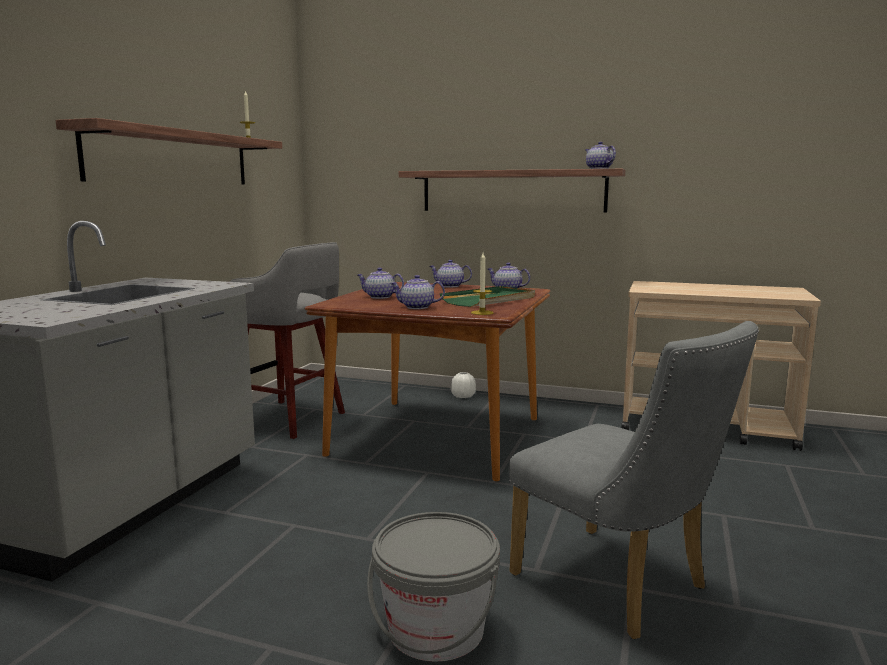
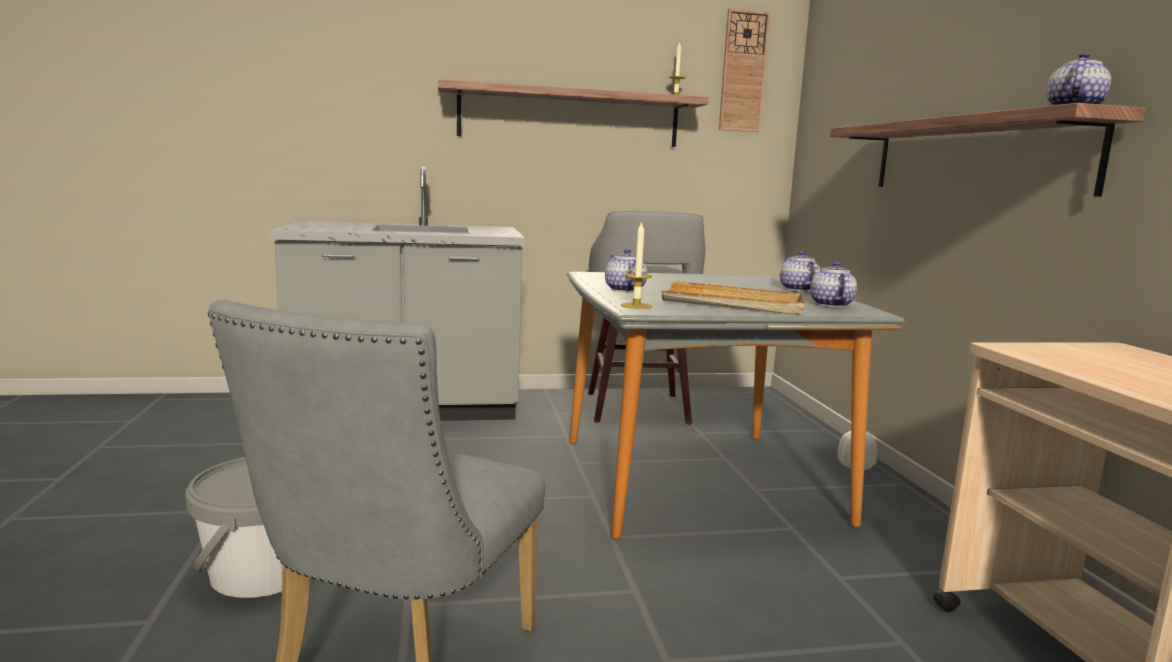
camera: 60 degrees right, 0 degrees up
(273, 118) = (743, 71): none -> wall clock
(379, 297) = (660, 279): teapot -> none
(438, 437) = (698, 480): brown dining table -> grey dining table
(490, 300) = (733, 304): green tray -> beige tray

